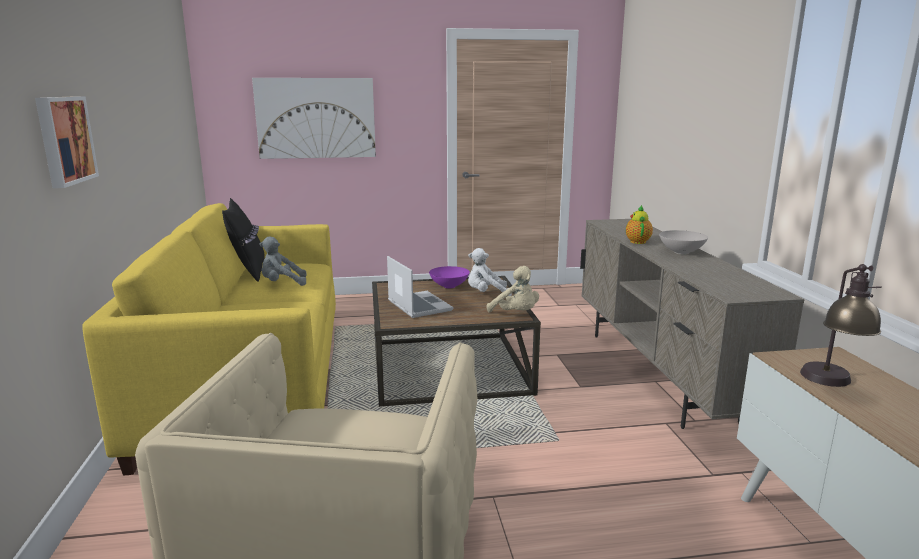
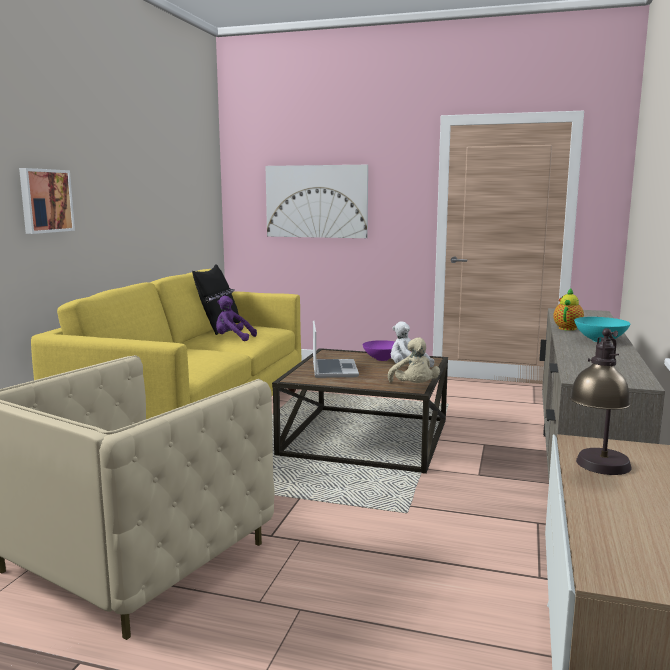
camera: 25 degrees right, 5 degrees down
(282, 284) = (232, 338): grey plush toy -> purple plush toy
(681, 252) = (599, 340): white bowl -> turquoise bowl

